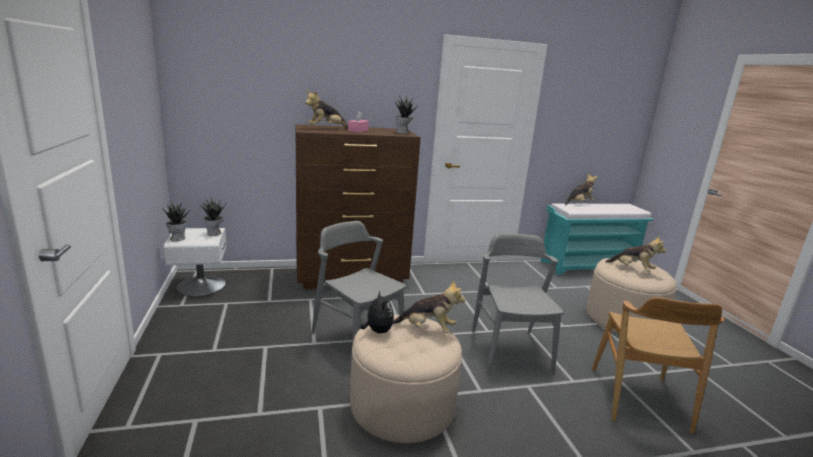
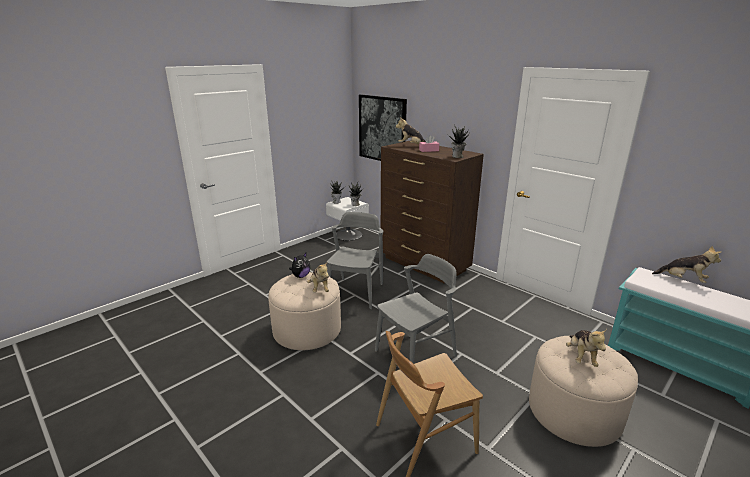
camera: 60 degrees right, 5 degrees up
(234, 113) = (382, 129): none -> picture

